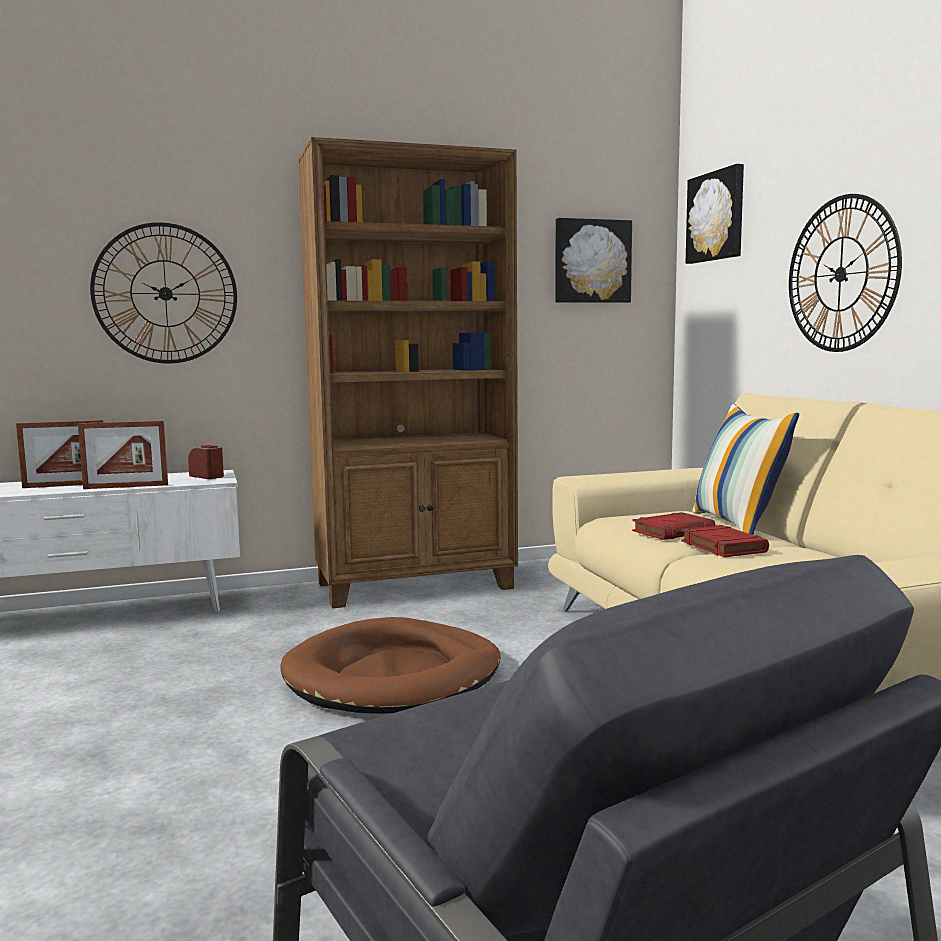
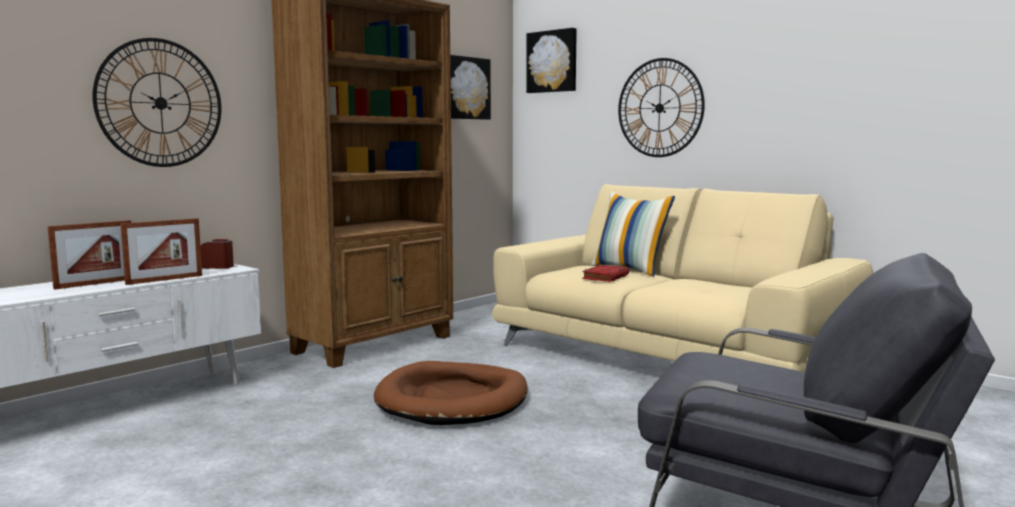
camera: 30 degrees left, 0 degrees up
(722, 547) = (649, 282): red book -> none

